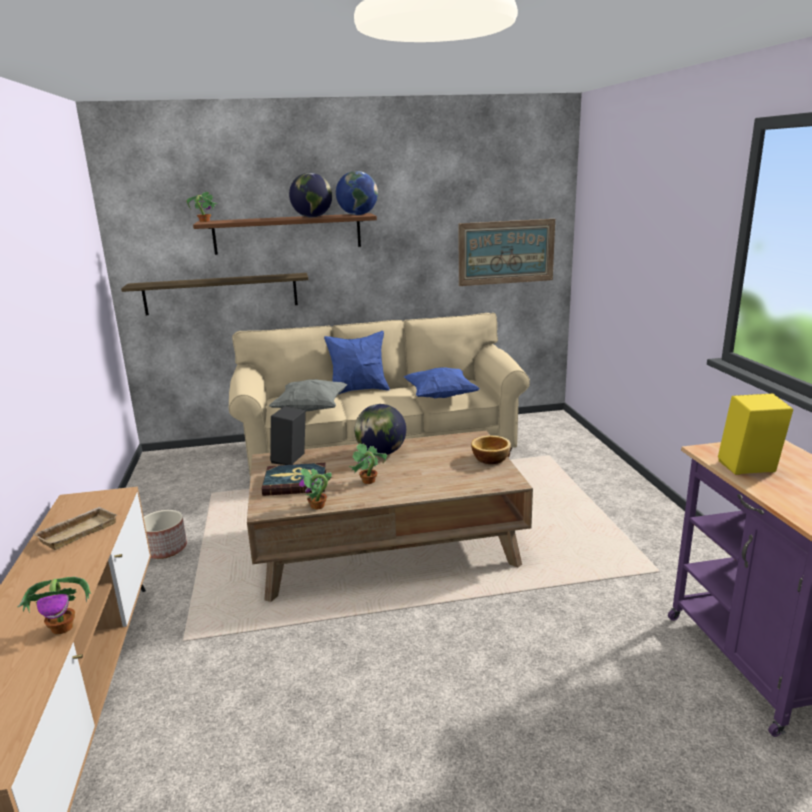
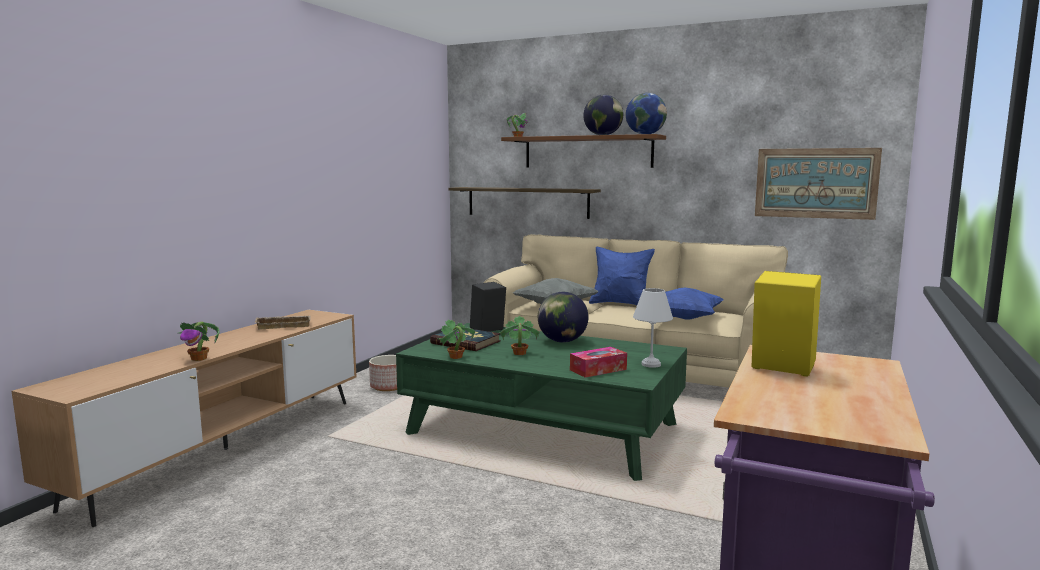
camera: 35 degrees right, 10 degrees down
(387, 544) = (544, 429): brown coffee table -> green coffee table
(462, 479) = (598, 370): none -> tissue box
(490, 458) = (651, 364): bowl -> white table lamp

